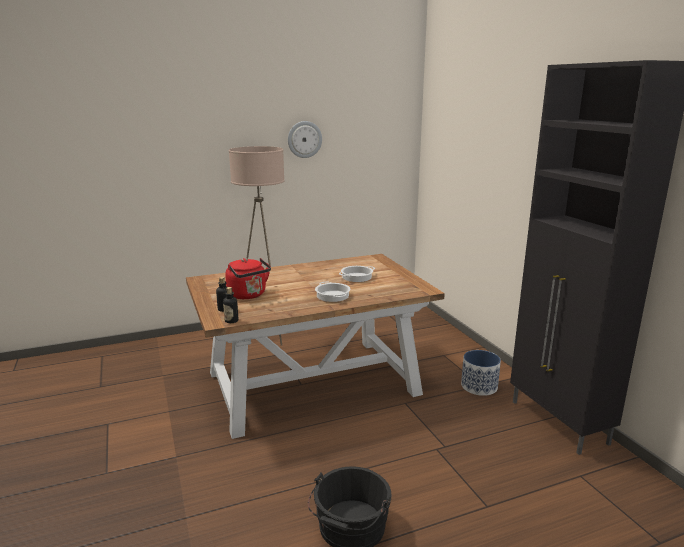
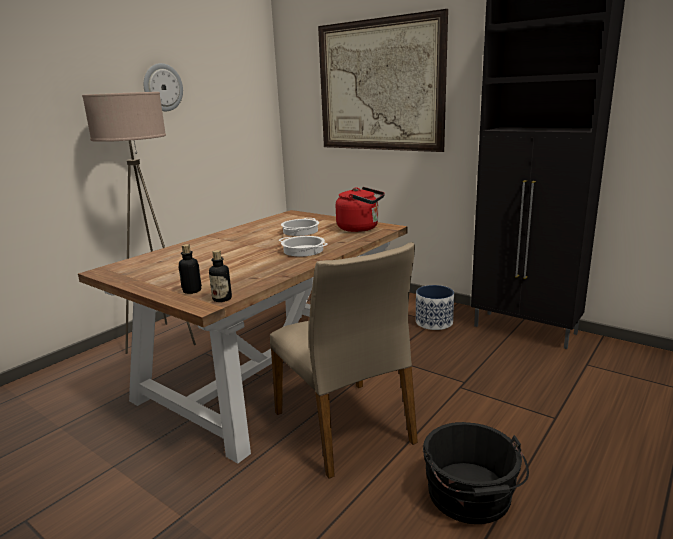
camera: 30 degrees left, 0 degrees up
(248, 295) = (201, 271): red kettle -> red kettle (360, 228)
(319, 443) = (345, 427): none -> beige chair
(486, 152) = (379, 86): none -> picture

